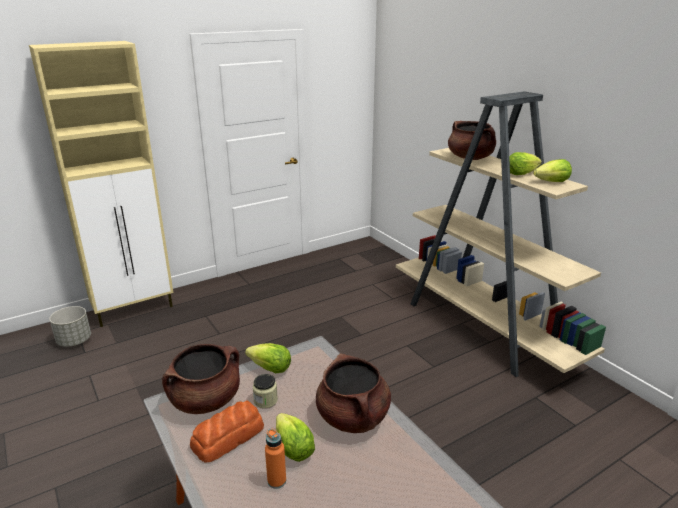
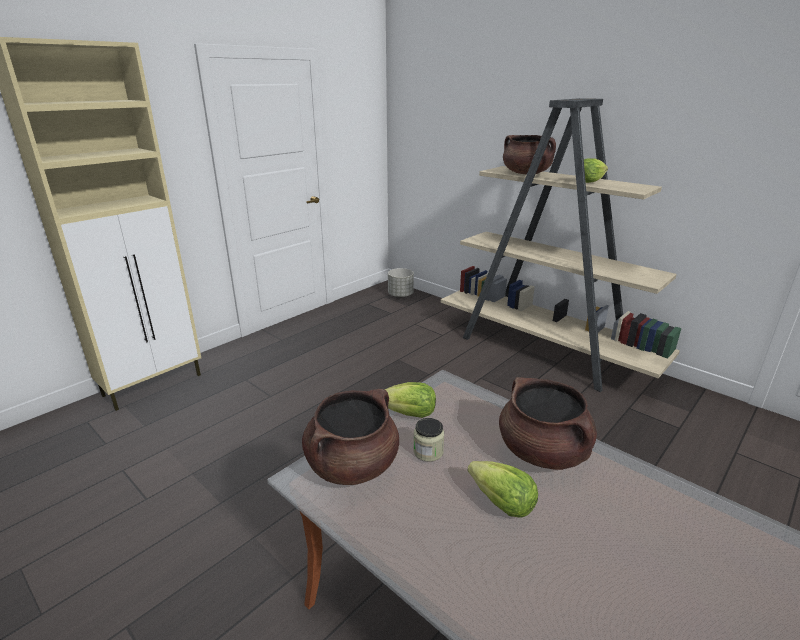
camera: 15 degrees left, 0 degrees up
(74, 341) = (85, 432): grey planter -> grey planter (400, 295)
(229, 437) = (412, 505): bread -> none
(276, 481) = (509, 548): orange bottle -> none
(552, 182) = (627, 186): lettuce -> none

